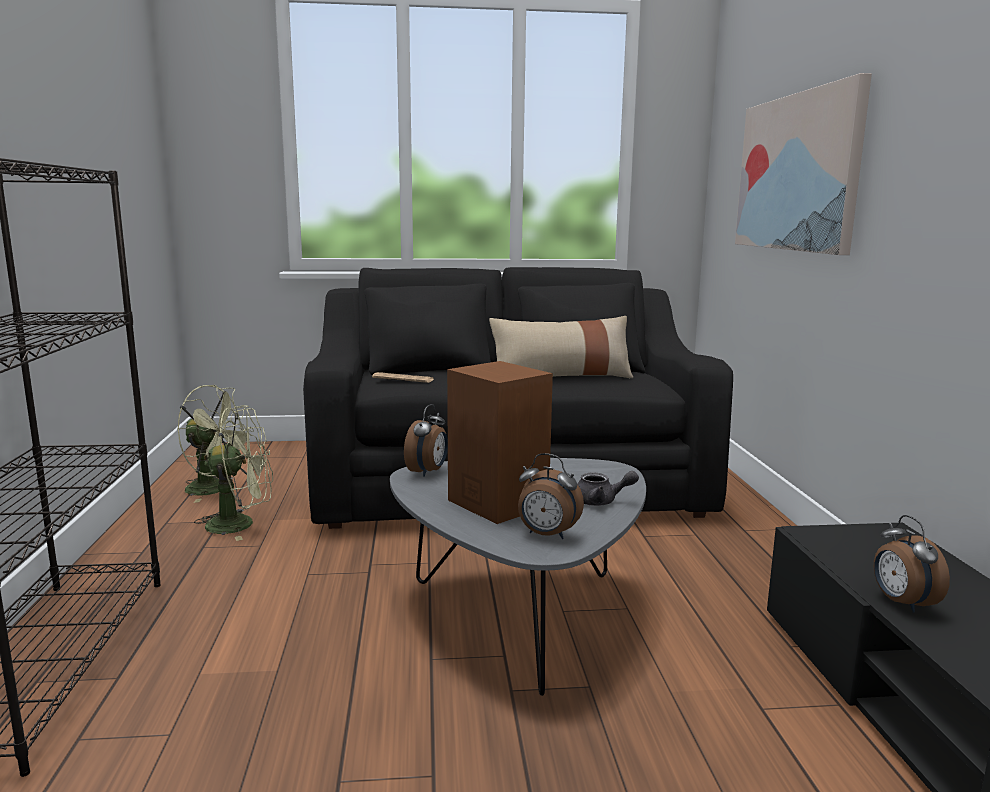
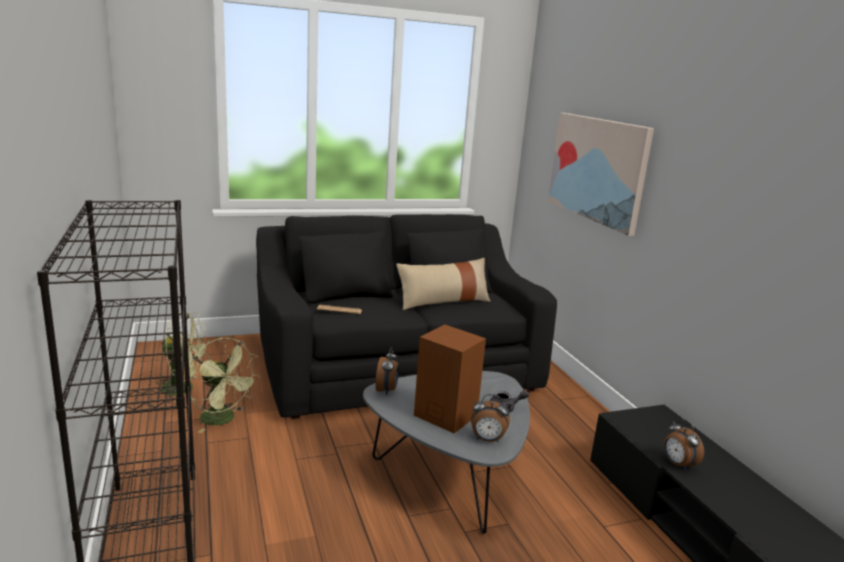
camera: 15 degrees left, 5 degrees up
(241, 524) = (223, 419): green fan -> green fan turned 60 degrees clockwise

